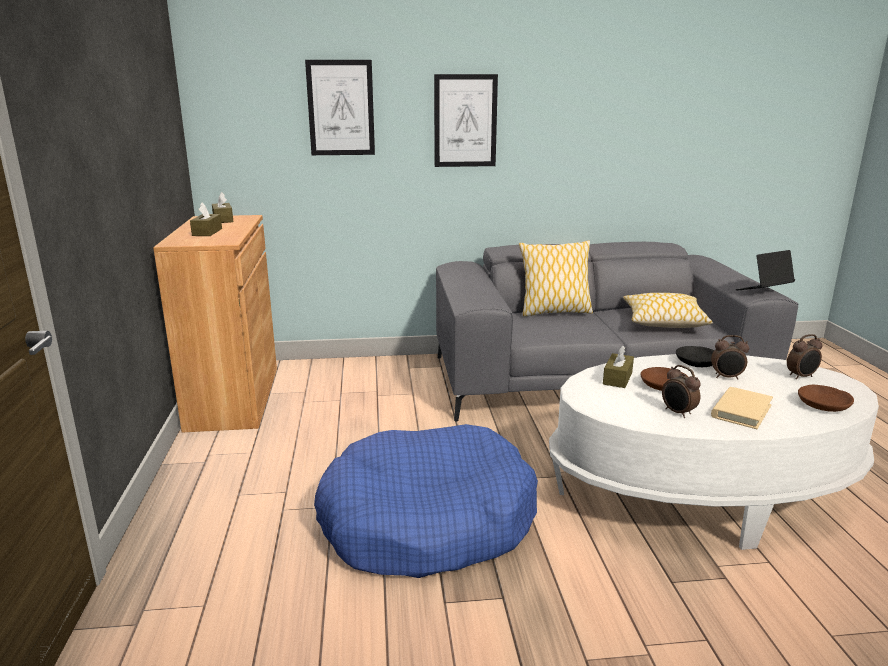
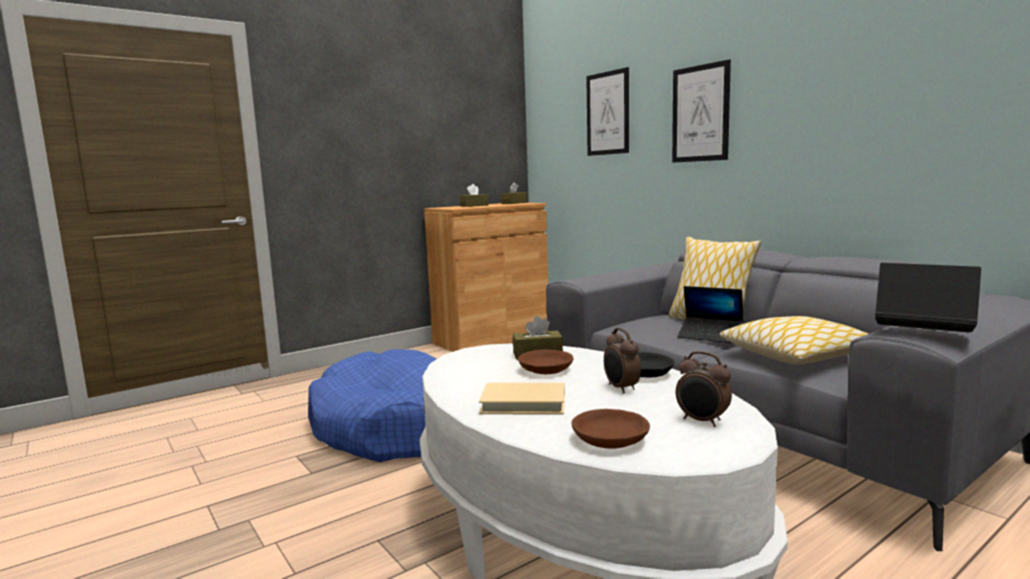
camera: 60 degrees right, 10 degrees down
(592, 323) = (710, 336): none -> laptop
(677, 413) = (480, 382): alarm clock -> none

